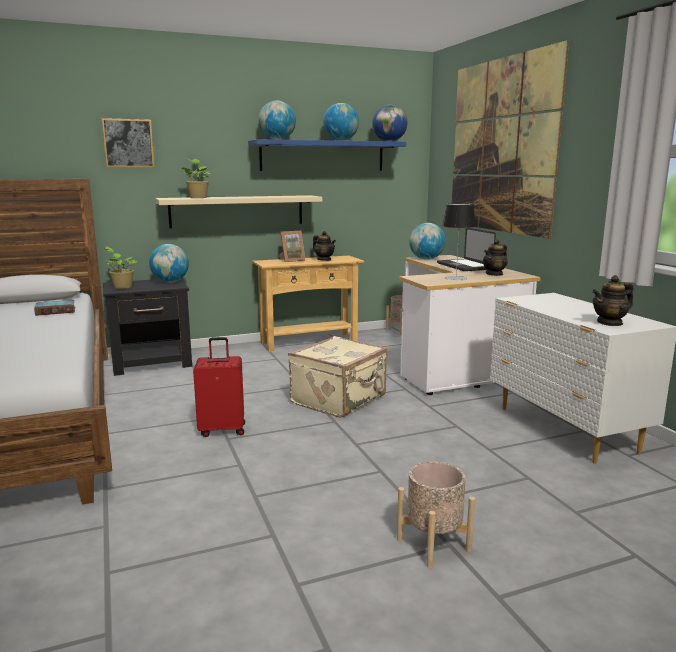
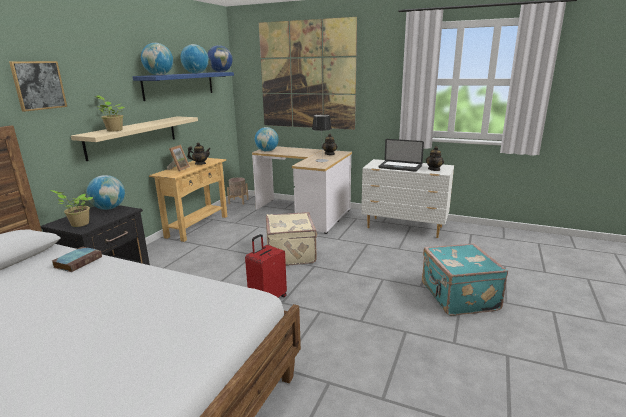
camera: 45 degrees left, 5 degrees up
(434, 544) = (458, 297): beige planter -> turquoise suitcase
(464, 266) = (301, 152): laptop -> laptop (400, 167)

